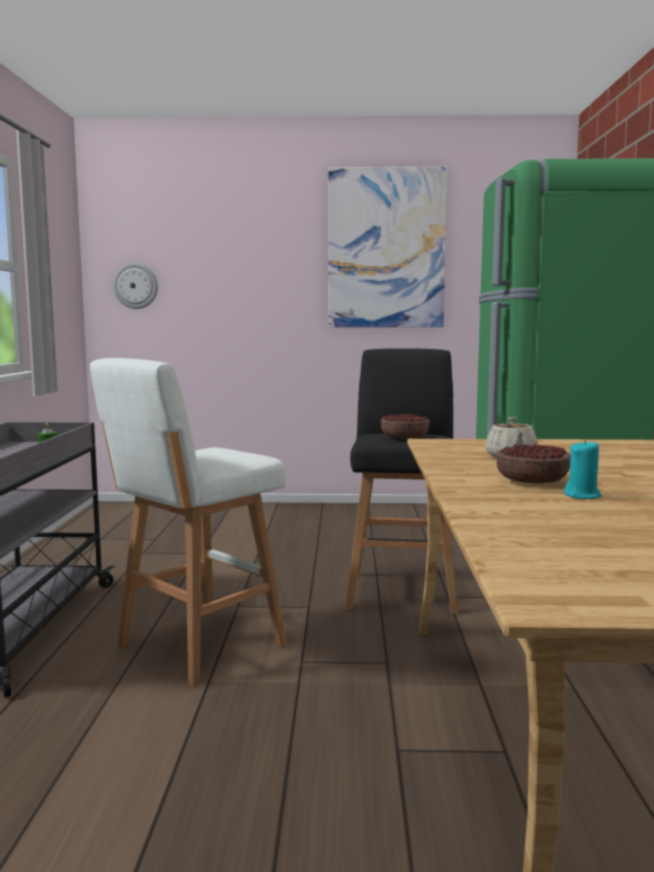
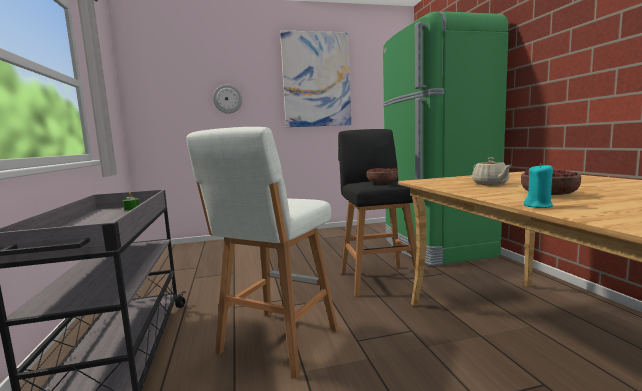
camera: 15 degrees left, 0 degrees up
(136, 286) = (159, 105): wall clock -> wall clock (227, 99)
(582, 496) = (608, 199): turquoise candle -> turquoise candle (538, 206)

